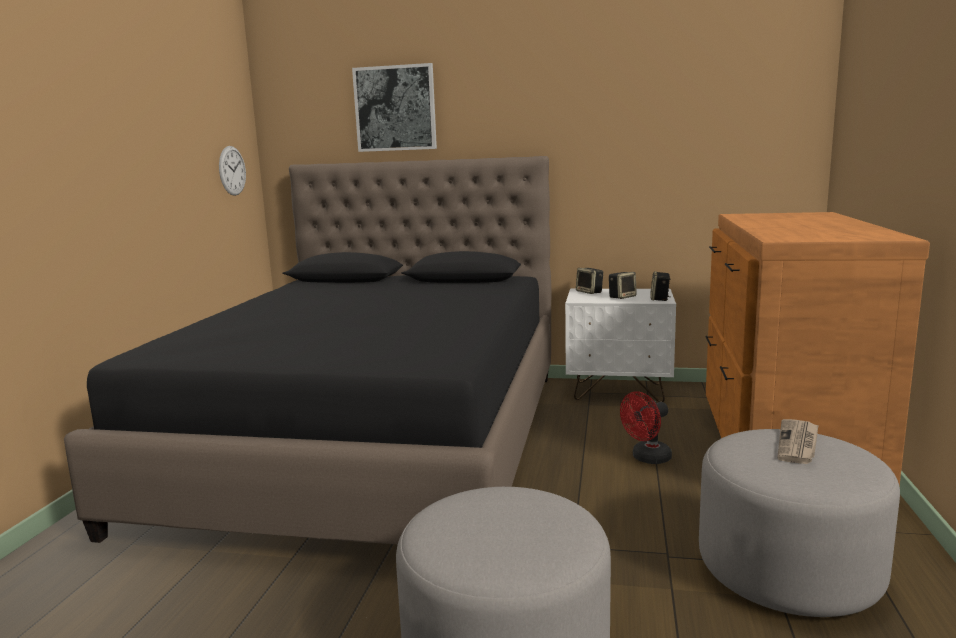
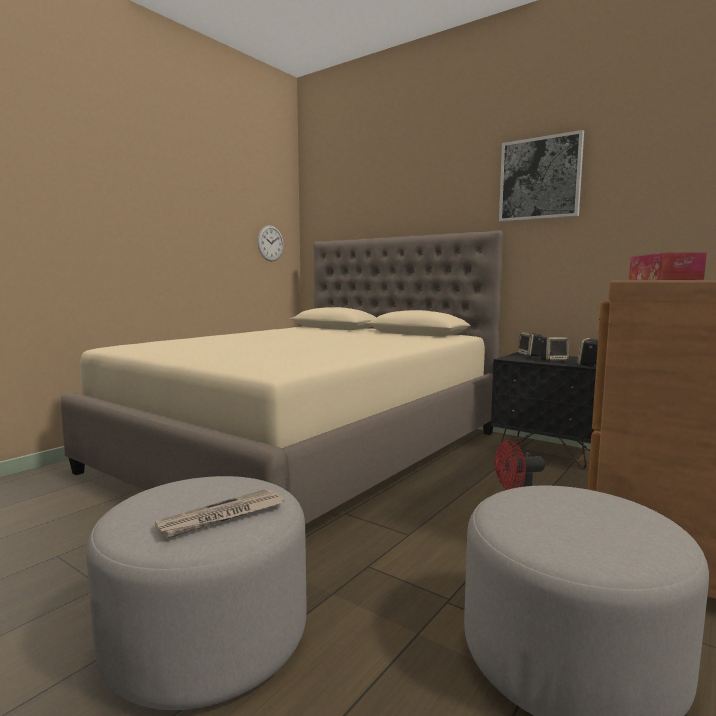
camera: 25 degrees right, 5 degrees down
(374, 441) = (307, 451): black bed -> beige bed
(395, 108) = (388, 196): picture -> picture (540, 179)
(619, 391) = (549, 453): white nightstand -> black nightstand
(787, 235) = (663, 279): none -> tissue box
(798, 444) = (597, 508): newspaper -> newspaper (222, 517)

